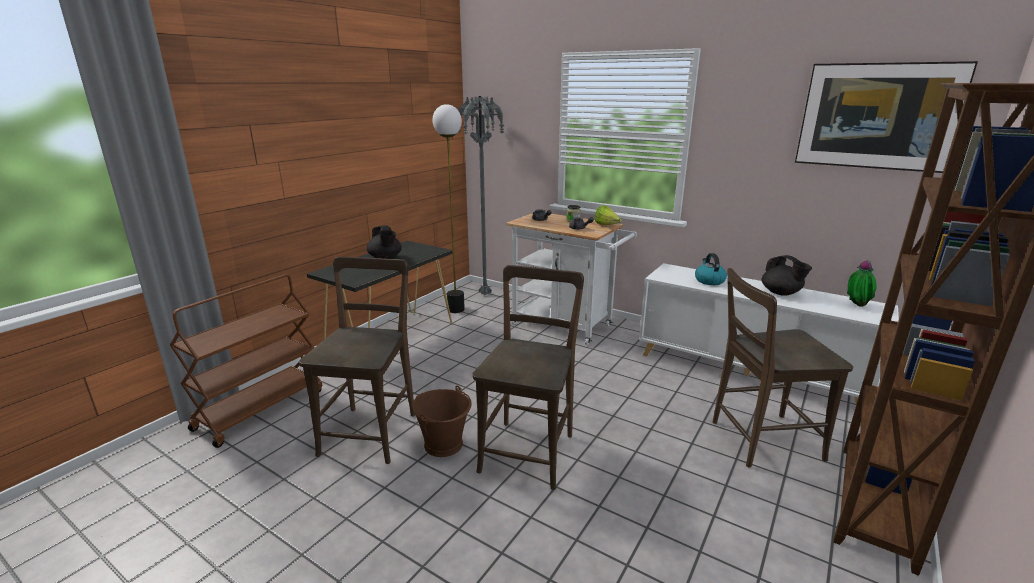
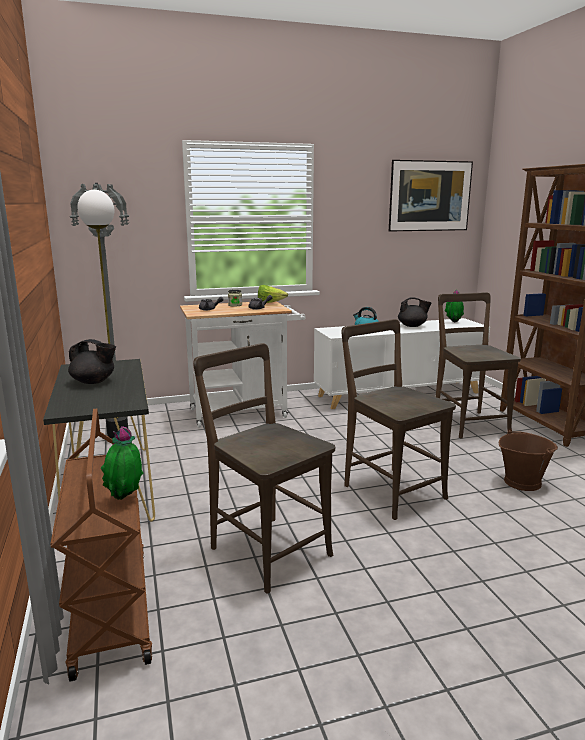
camera: 50 degrees left, 5 degrees down
(236, 338) = (125, 499): none -> potted plant
(444, 444) = (338, 520): brown bucket -> brown bucket (522, 482)
(760, 440) = (468, 423): brown chair -> brown chair turned 135 degrees clockwise

